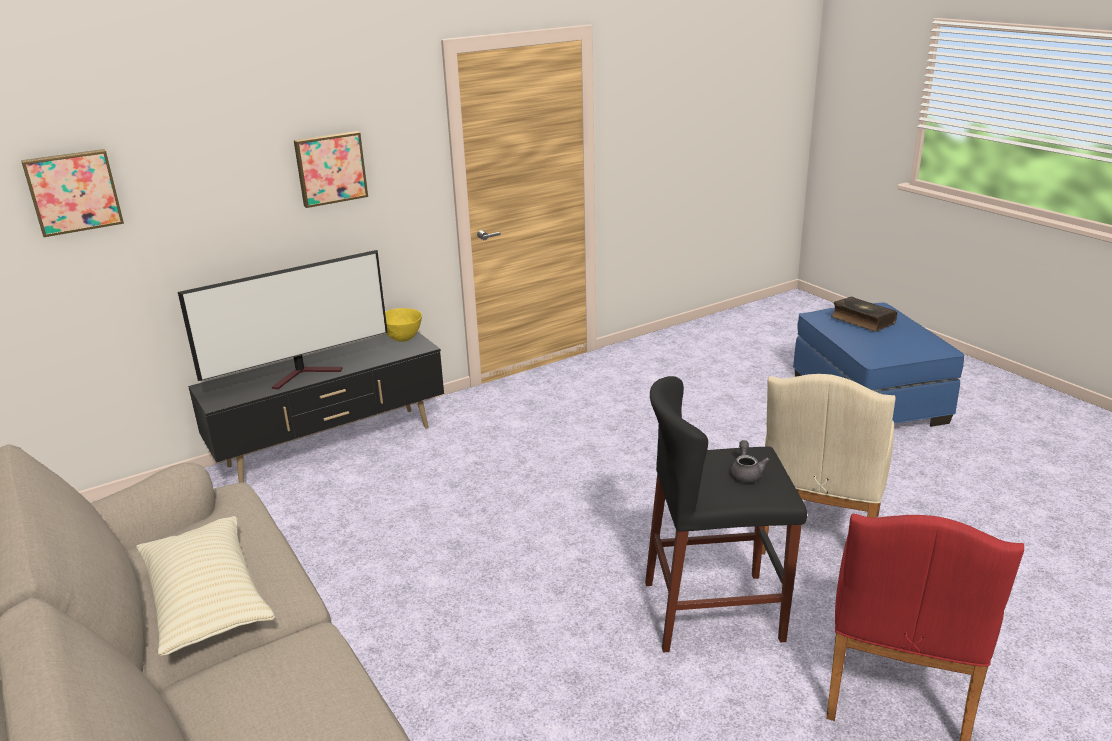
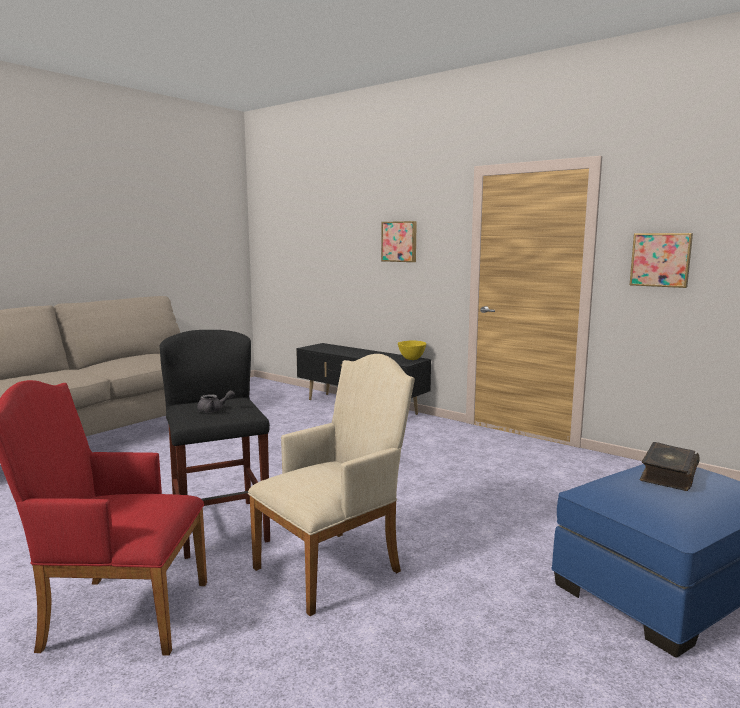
camera: 70 degrees right, 15 degrees down
(73, 192) = (300, 232): picture -> picture (661, 259)
(207, 601) = (119, 360): beige pillow -> none
(306, 374) = (349, 353): television -> none
(818, 538) = (335, 566): beige armchair -> beige armchair turned 135 degrees clockwise

